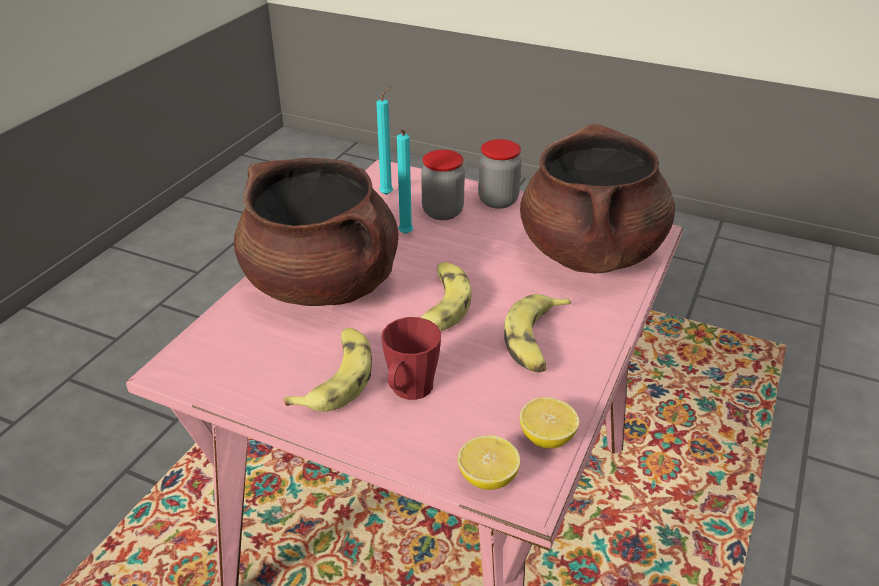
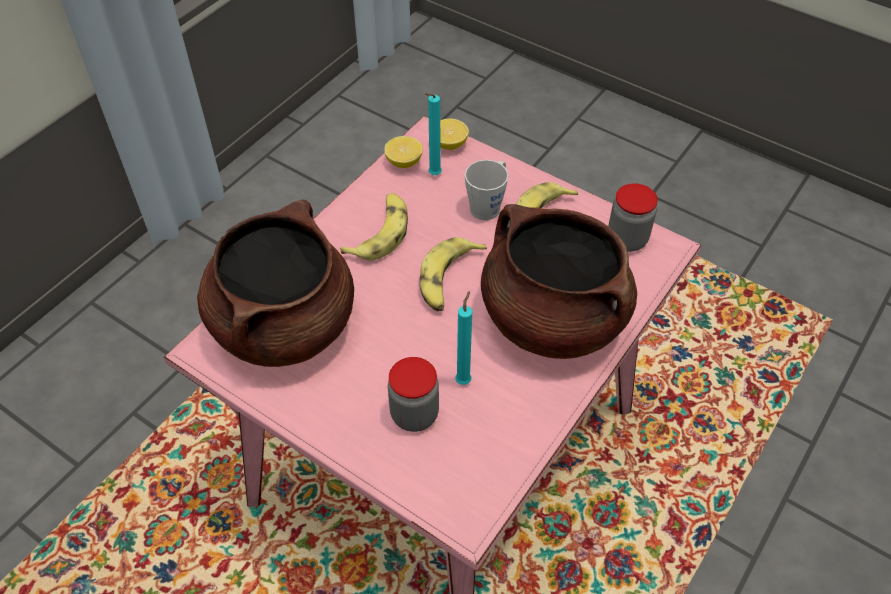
camera: 170 degrees left, 15 degrees up
(388, 194) = (473, 462): turquoise candle -> turquoise candle (433, 175)
(409, 391) = (488, 205): red mug -> grey mug
(498, 200) = (344, 427): jar -> jar (627, 239)

